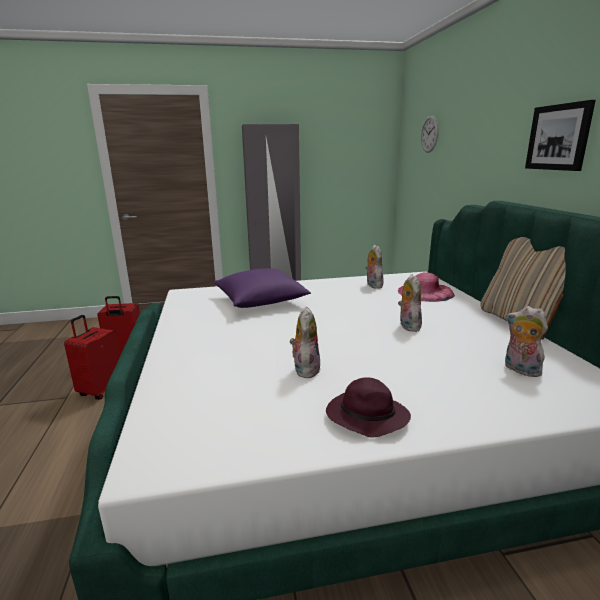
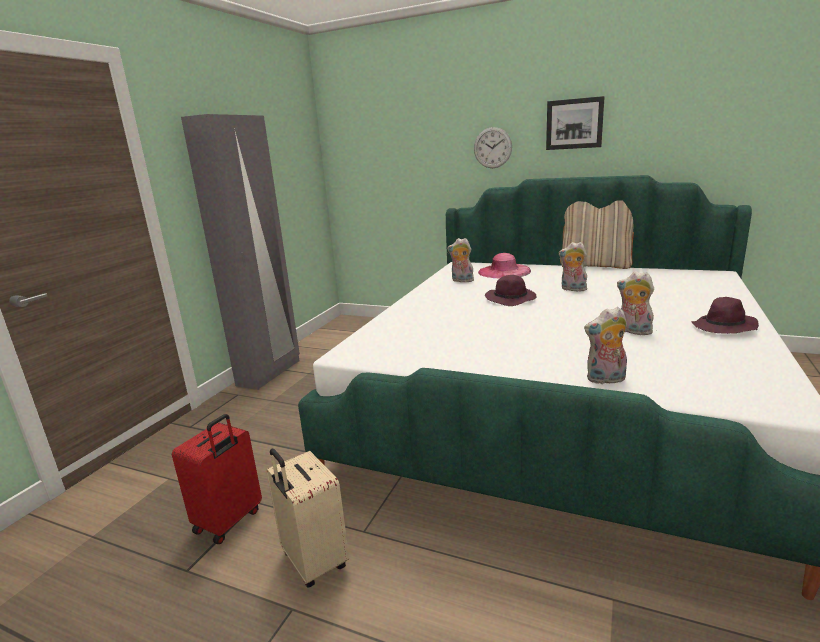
camera: 55 degrees left, 0 degrees up
(100, 390) = (313, 562): red suitcase -> beige suitcase
(260, 301) = (441, 323): purple pillow -> none
(344, 309) = (511, 299): none -> purple hat
(429, 134) = (388, 128): wall clock -> wall clock (492, 148)
(519, 370) = (671, 282): plush toy -> plush toy (605, 380)

